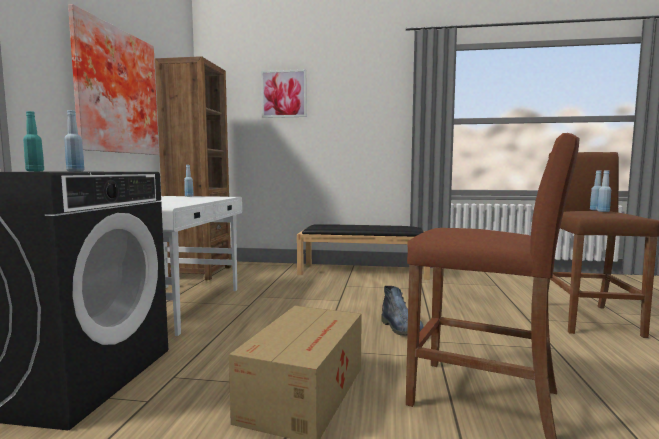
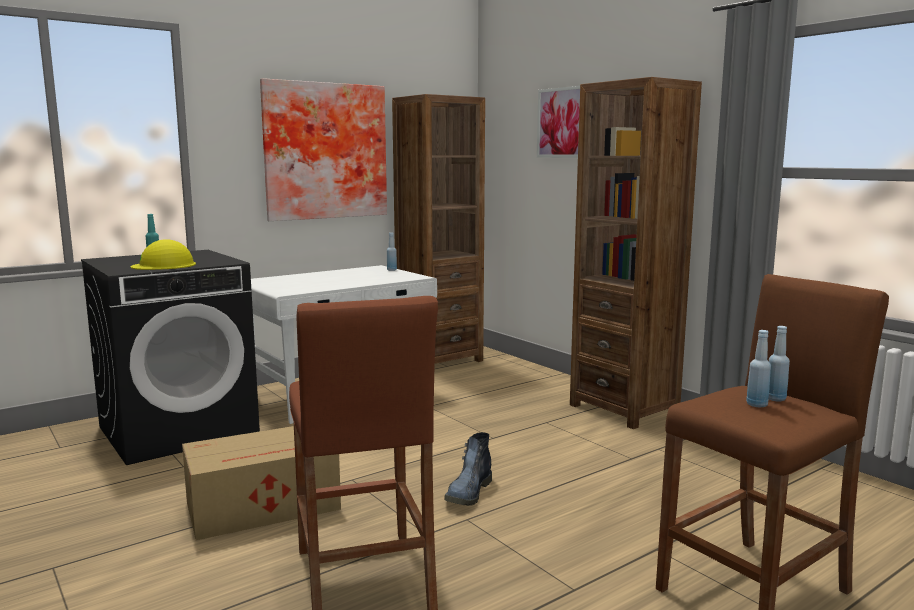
camera: 45 degrees right, 5 degrees up
(75, 171) = (164, 265): blue bottle -> yellow hard hat
(364, 271) = (624, 409): black bench -> brown bookcase

